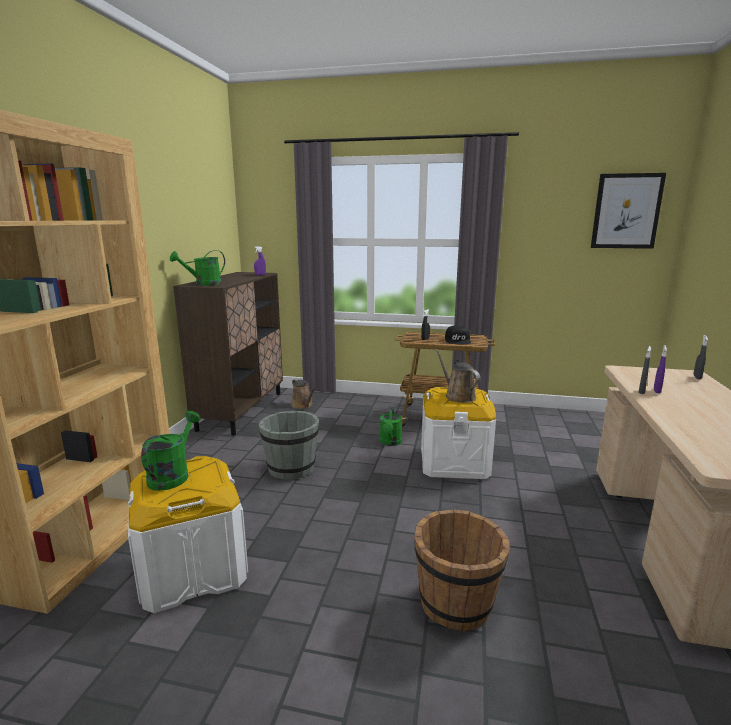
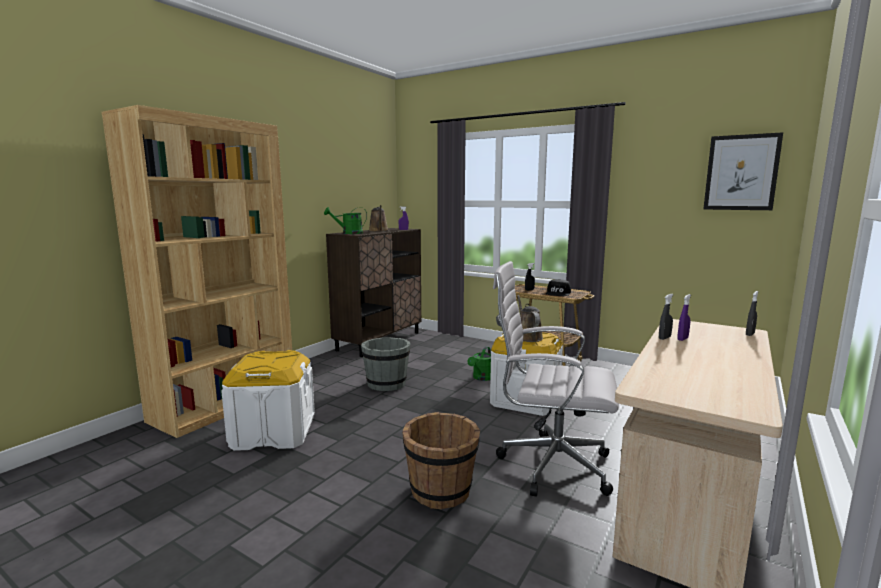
camera: 20 degrees right, 5 degrees down
(172, 475) = (264, 357): green watering can -> none
(303, 405) = (430, 343): brown watering can -> brown watering can (378, 231)
(535, 539) = (549, 465): none -> white office chair

